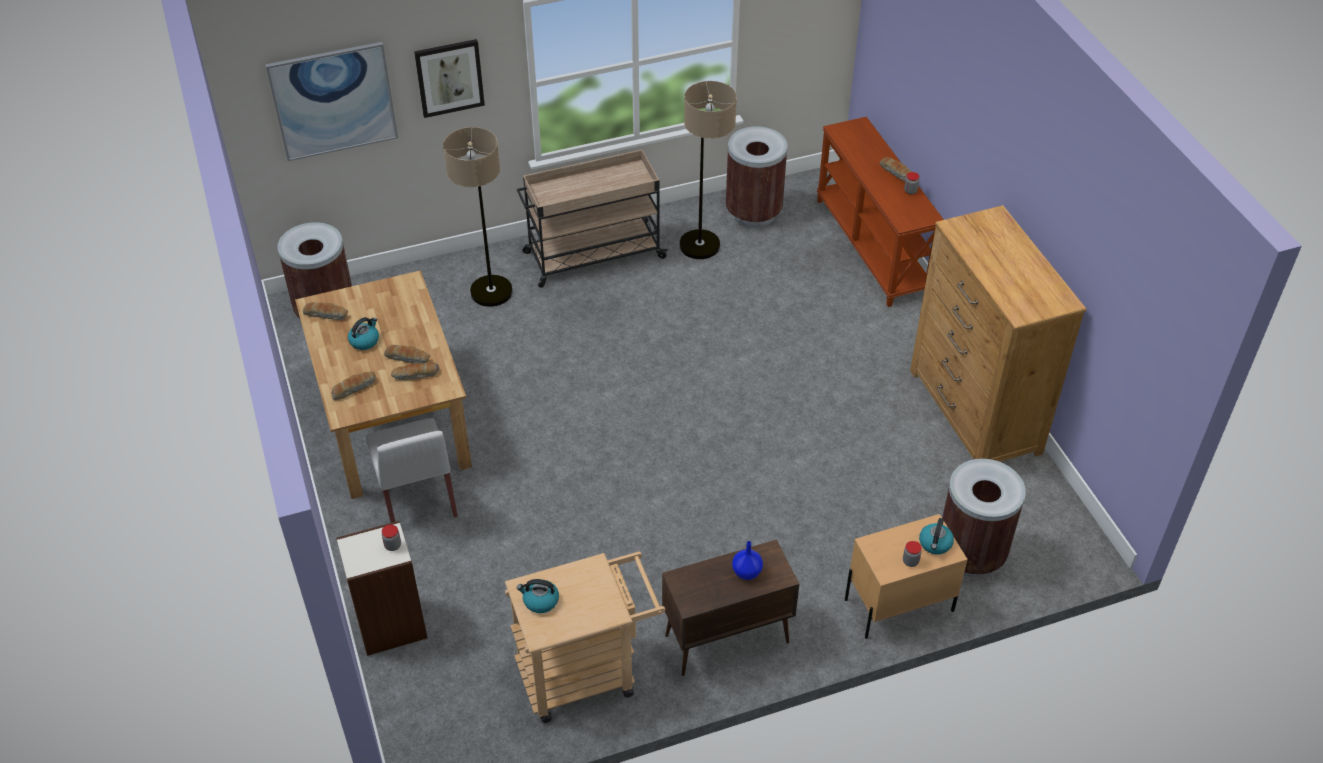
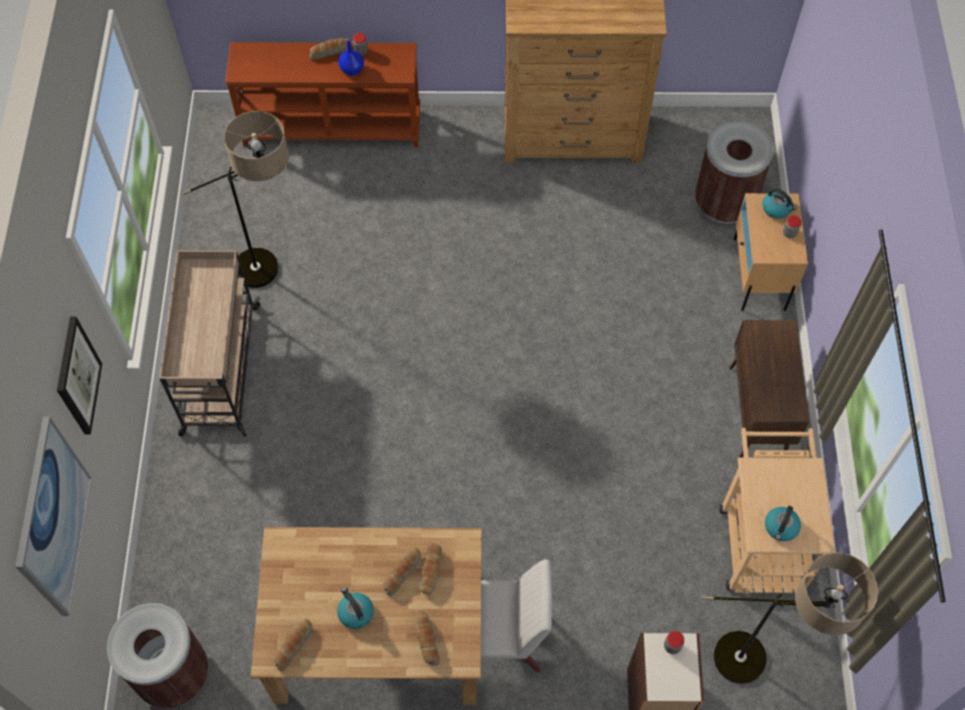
camera: 70 degrees left, 15 degrees up
(490, 304) = (246, 492): floor lamp -> floor lamp (760, 664)
(747, 572) = (773, 354): blue vase -> blue vase (352, 69)
(753, 212) = (231, 205): brown trash can -> none

